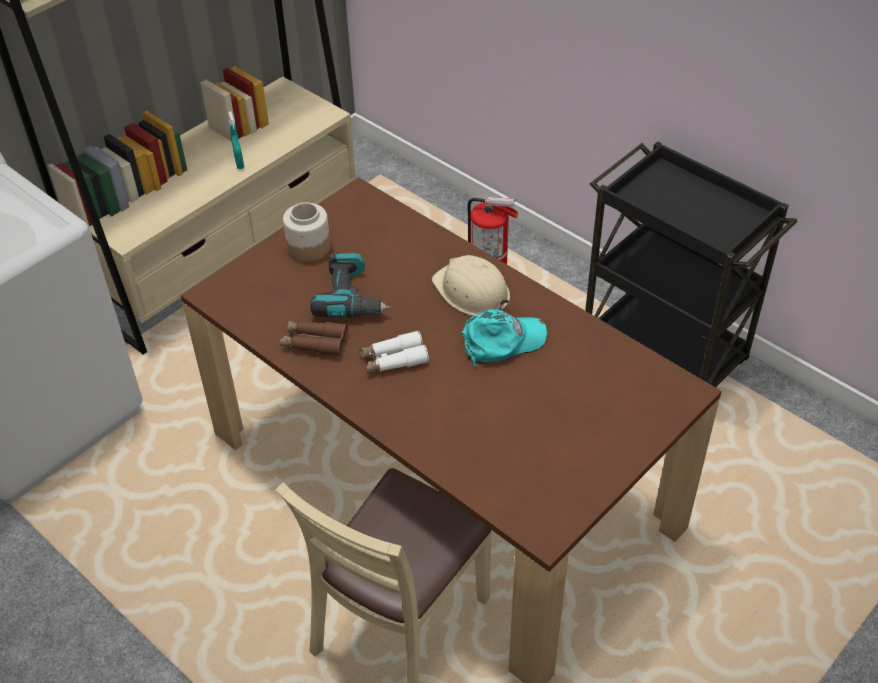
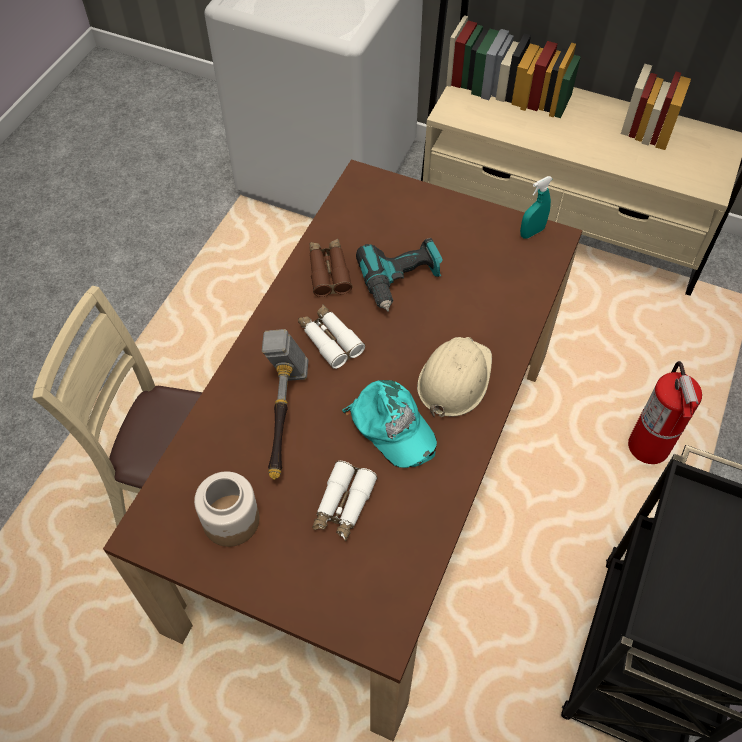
camera: 70 degrees right, 10 degrees up
(239, 163) = (592, 150): turquoise spray bottle -> turquoise spray bottle (532, 232)
(308, 248) = (454, 225): jar -> jar (230, 520)
(462, 408) = (284, 416): none -> hammer
(565, 389) = (343, 505): none -> white binoculars

